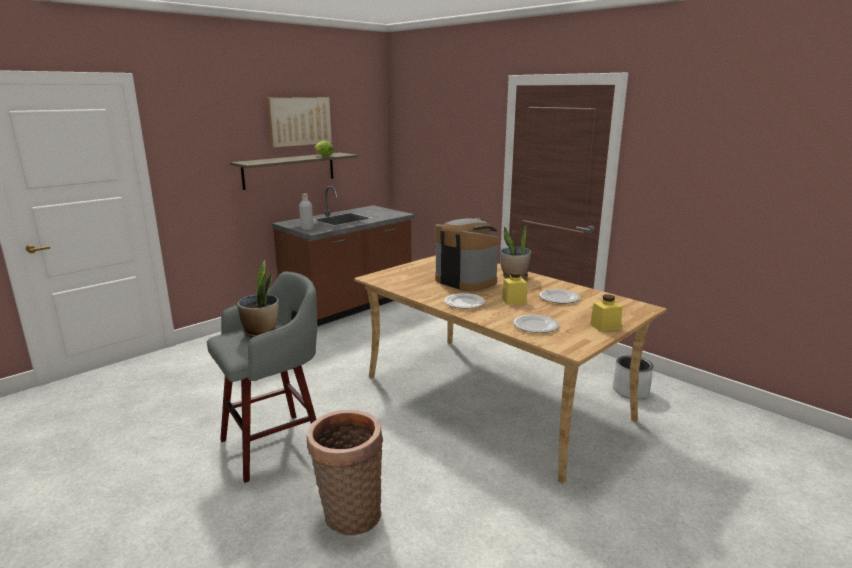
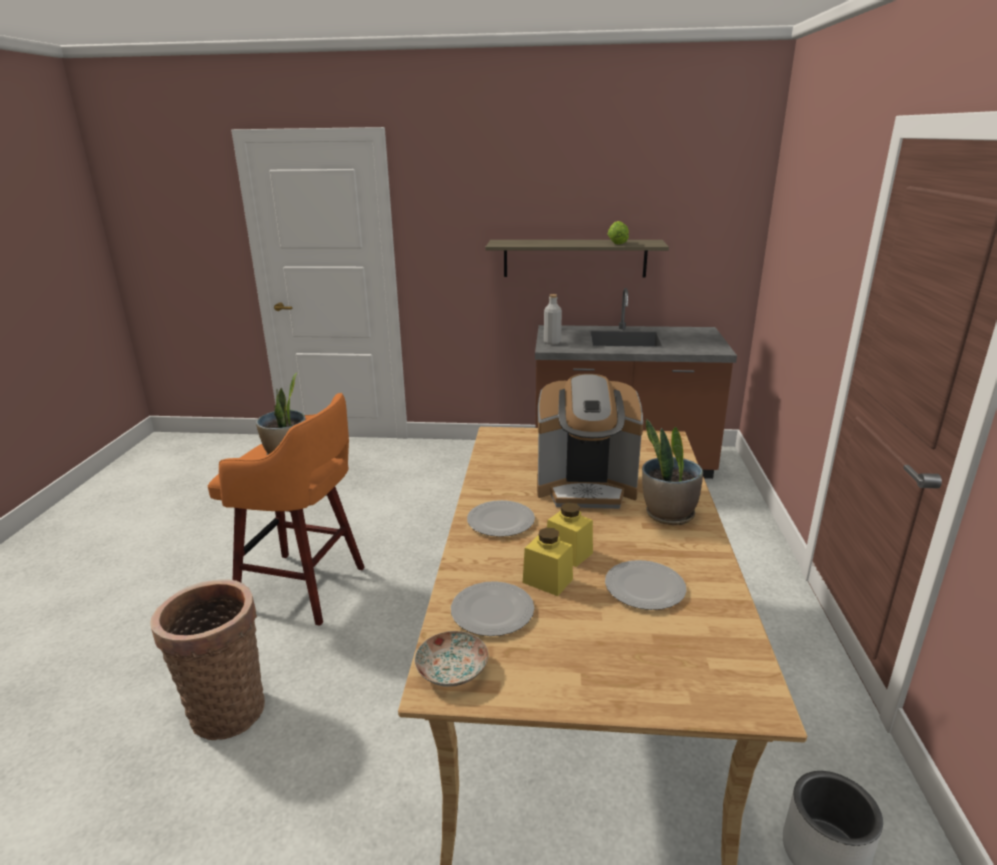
camera: 50 degrees right, 5 degrees up
(276, 445) = (305, 588): grey stool -> orange stool
(299, 121) = (600, 190): picture -> none
(466, 281) = (586, 488): coffee machine -> coffee machine turned 90 degrees clockwise
(567, 344) = (452, 671): none -> plate
(605, 326) = (583, 685): yellow jar -> yellow jar (547, 581)

